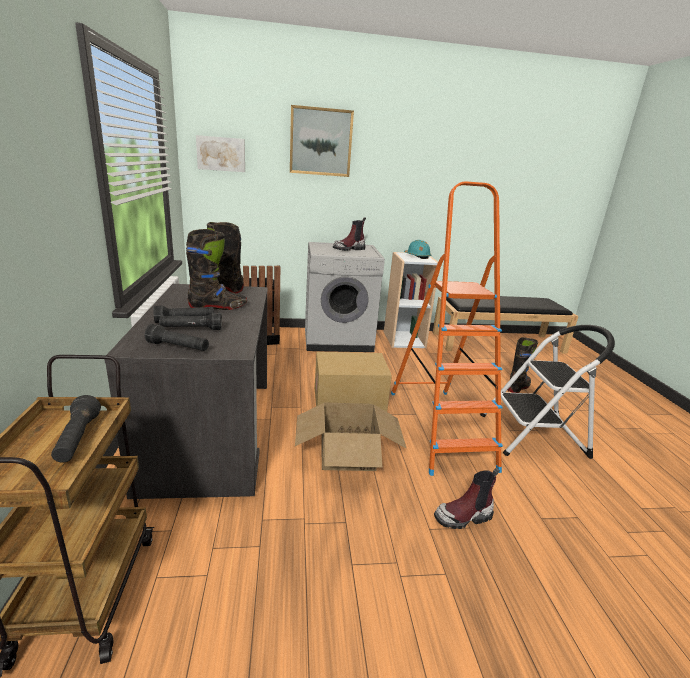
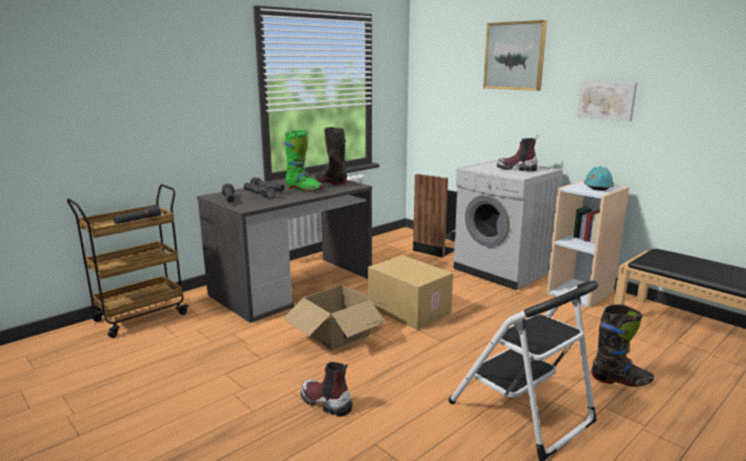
camera: 55 degrees right, 5 degrees down
(218, 307) = (303, 189): black boot -> green boot
(221, 154) = (435, 73): picture -> picture (607, 100)
(439, 428) = (439, 358): orange step ladder -> none

